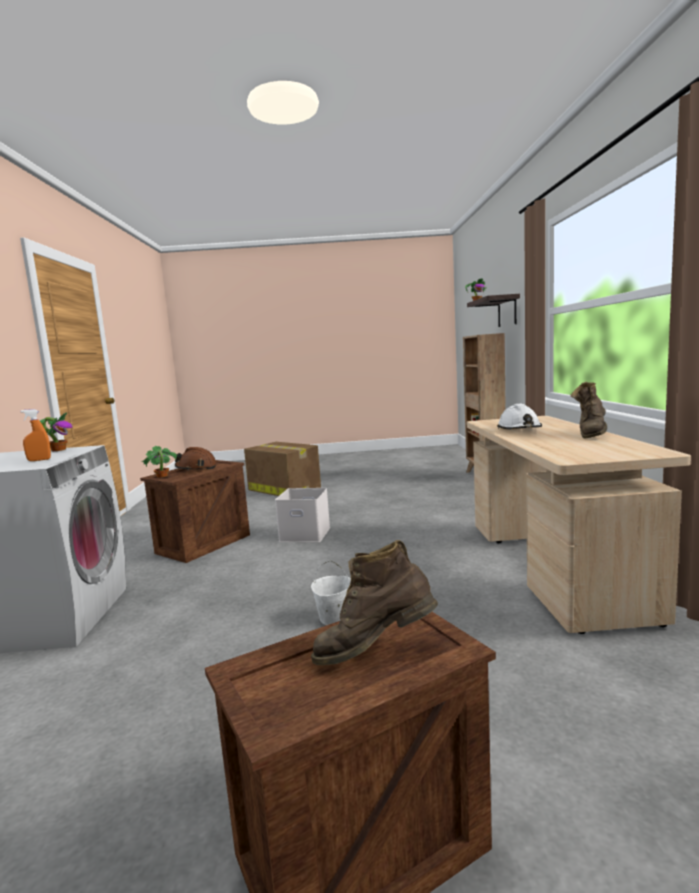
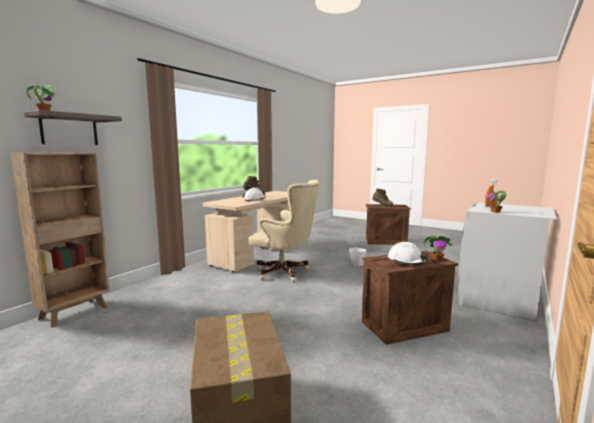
camera: 145 degrees left, 0 degrees up
(196, 468) = (407, 261): brown hard hat -> white hard hat
(304, 534) = (323, 306): white storage box -> none
(420, 552) = (285, 273): none -> beige office chair

